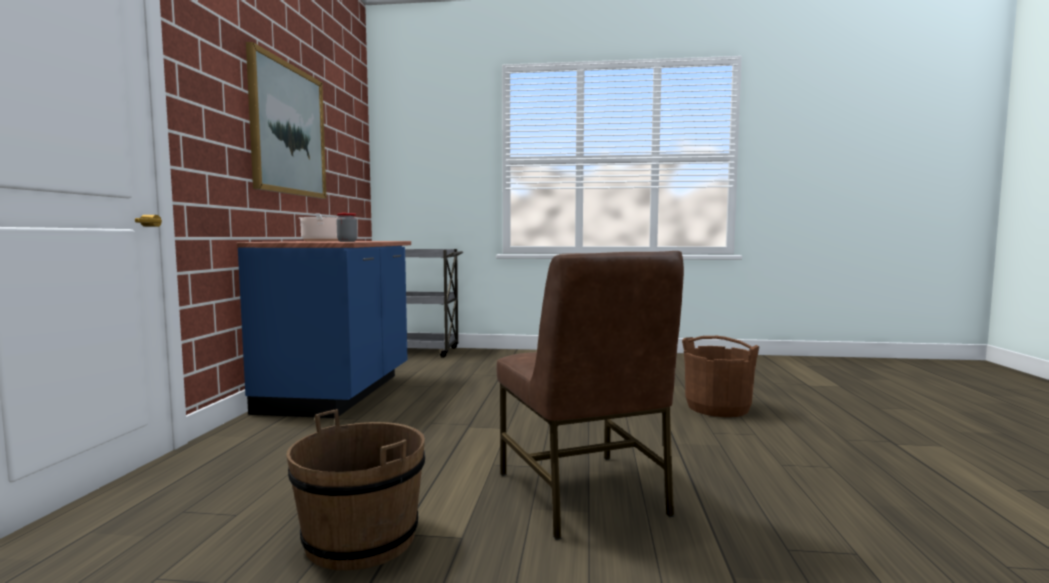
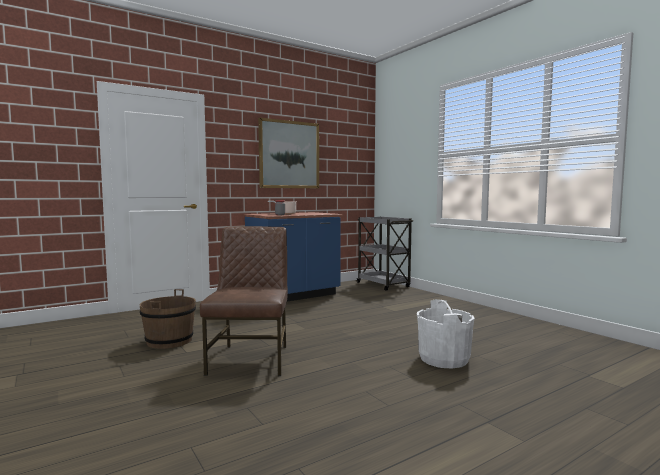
camera: 50 degrees right, 0 degrees up
(583, 494) = (251, 359): brown chair -> brown chair turned 150 degrees clockwise
(718, 408) = (444, 359): brown bucket -> white bucket

